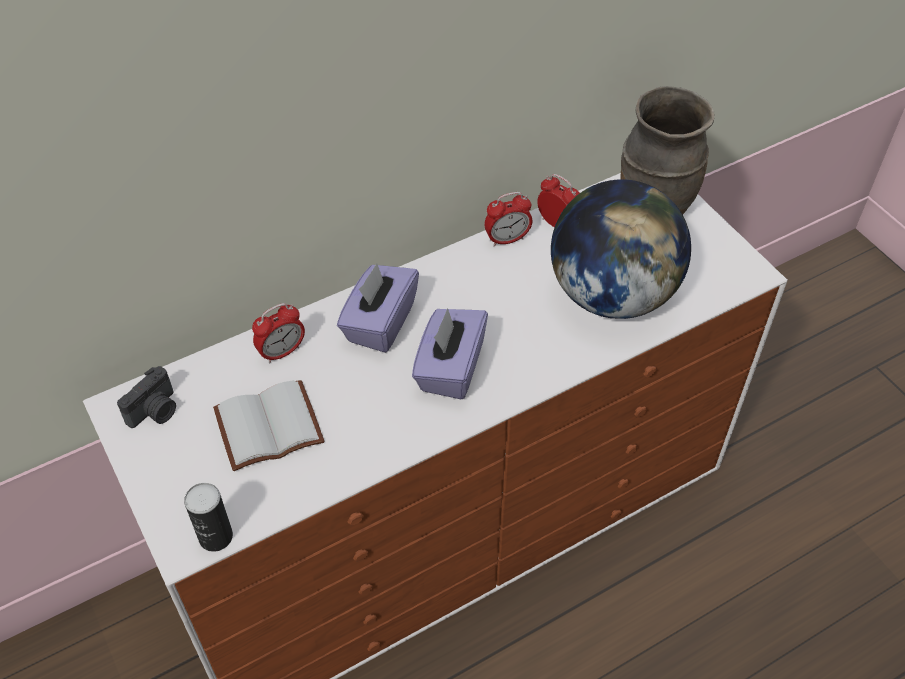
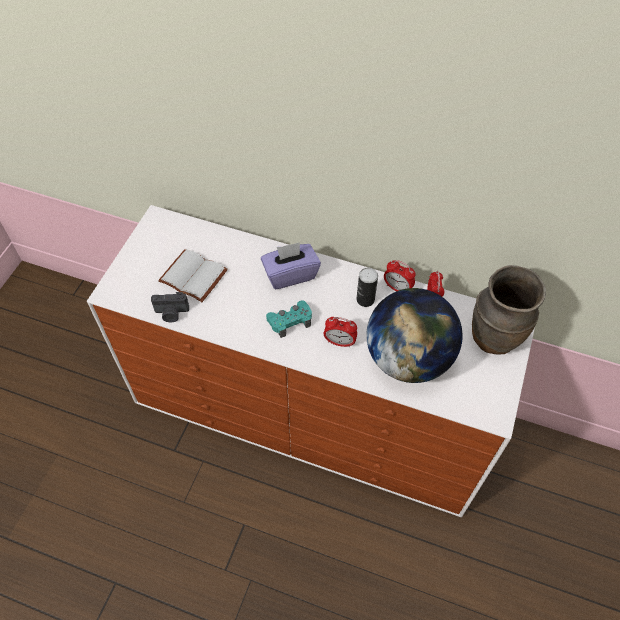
camera: 50 degrees right, 5 degrees up
(155, 411) = (166, 232): camera -> camera (171, 313)
(216, 537) = (122, 300): can -> can (365, 299)
(282, 352) = (238, 251): alarm clock -> alarm clock (339, 342)
(450, 369) = (290, 321): purple tissue box -> turquoise game controller

